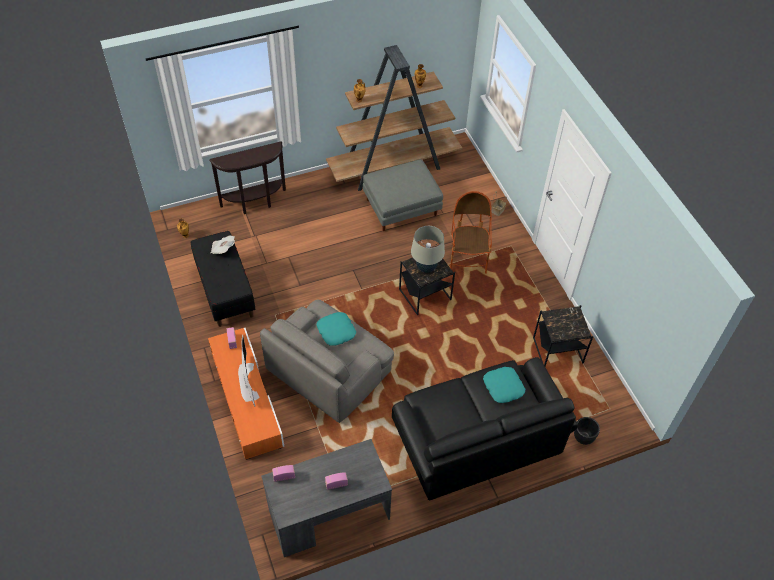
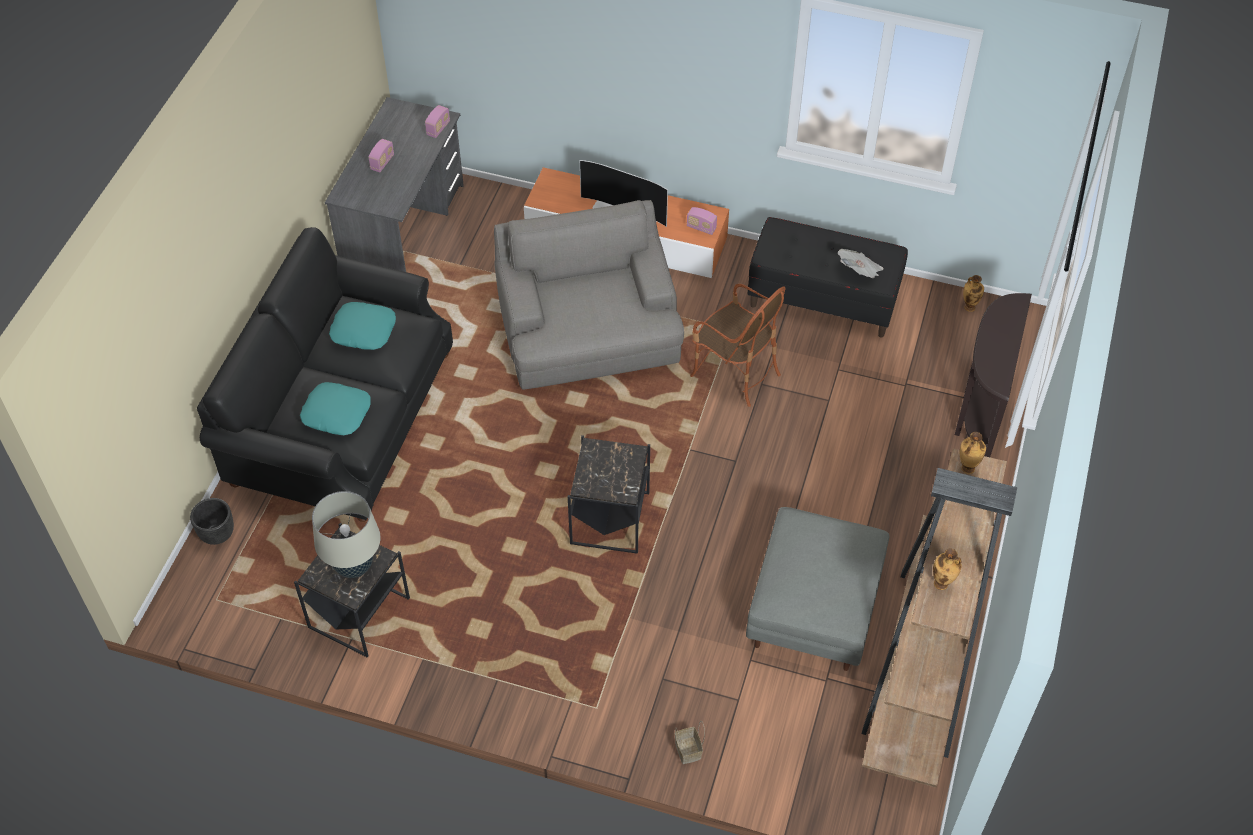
camera: 130 degrees right, 0 degrees up
(336, 331) = (603, 311): turquoise pillow -> turquoise pillow (364, 330)
(426, 267) = (609, 467): beige table lamp -> beige table lamp (354, 566)
(467, 259) = (625, 623): armchair -> armchair (735, 373)

